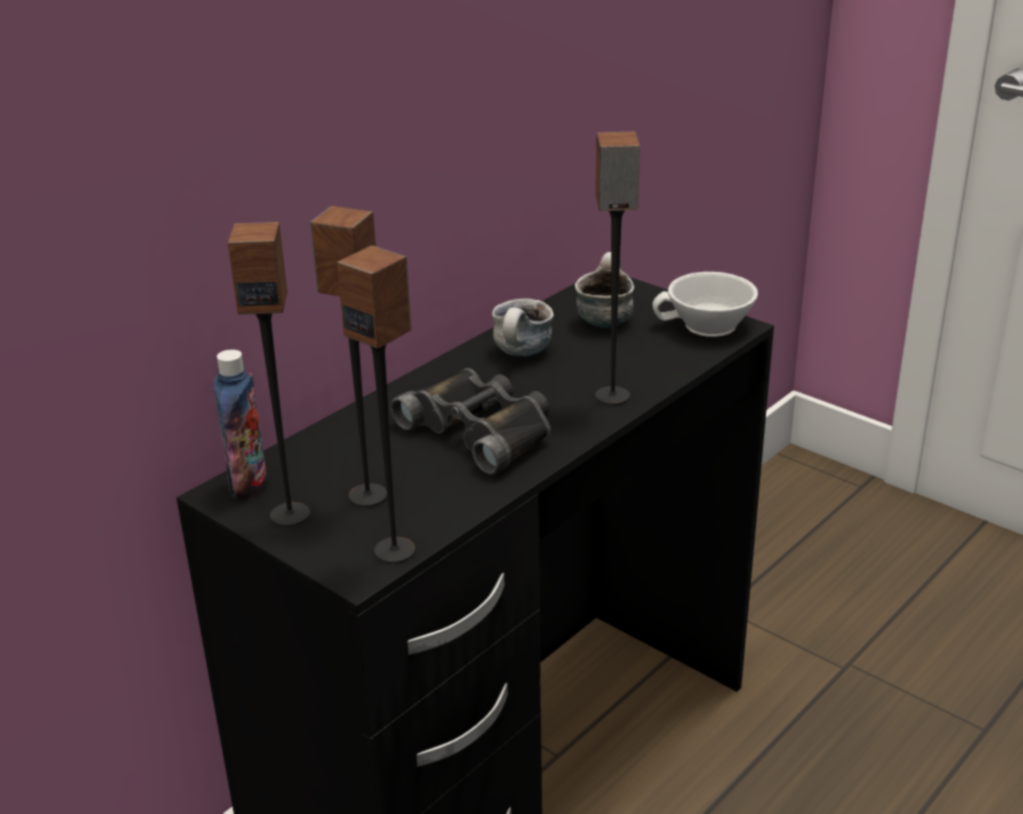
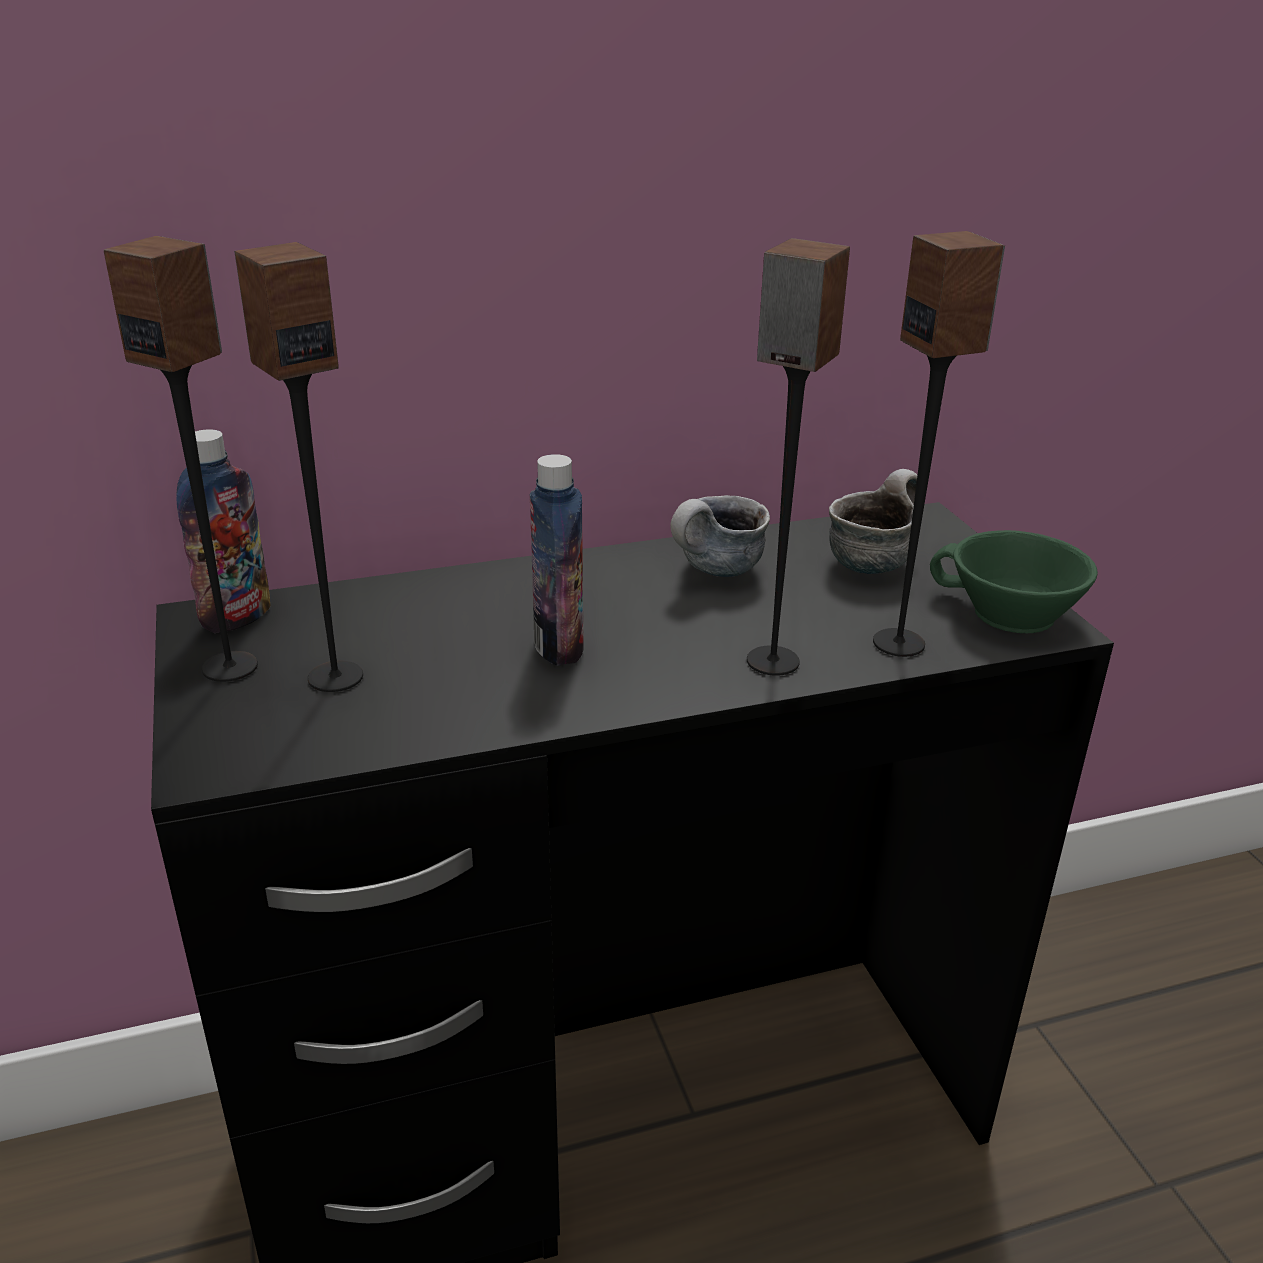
camera: 30 degrees right, 0 degrees up
(395, 550) = (278, 757): speaker -> speaker (899, 643)
(481, 430) = (558, 646): black binoculars -> bottle
(707, 326) = (1007, 614): white cup -> green cup

